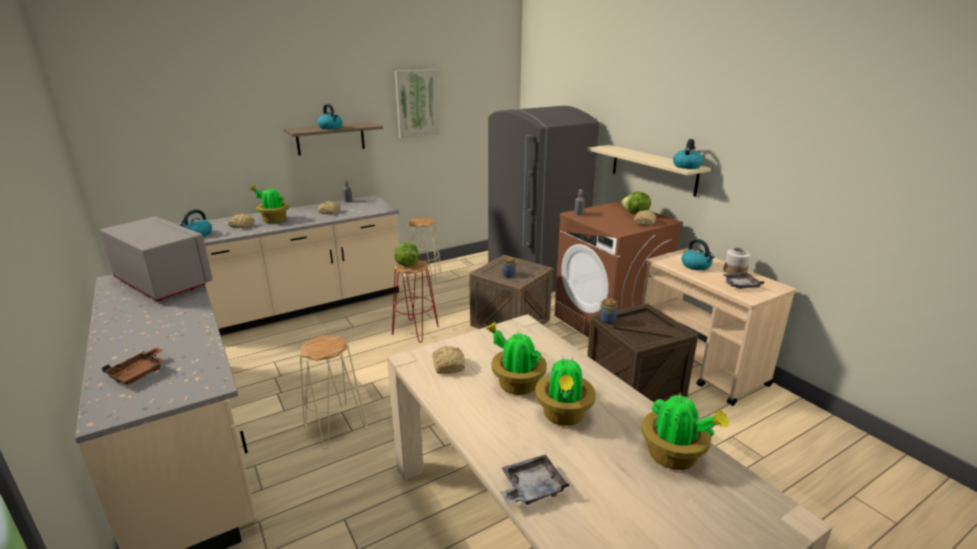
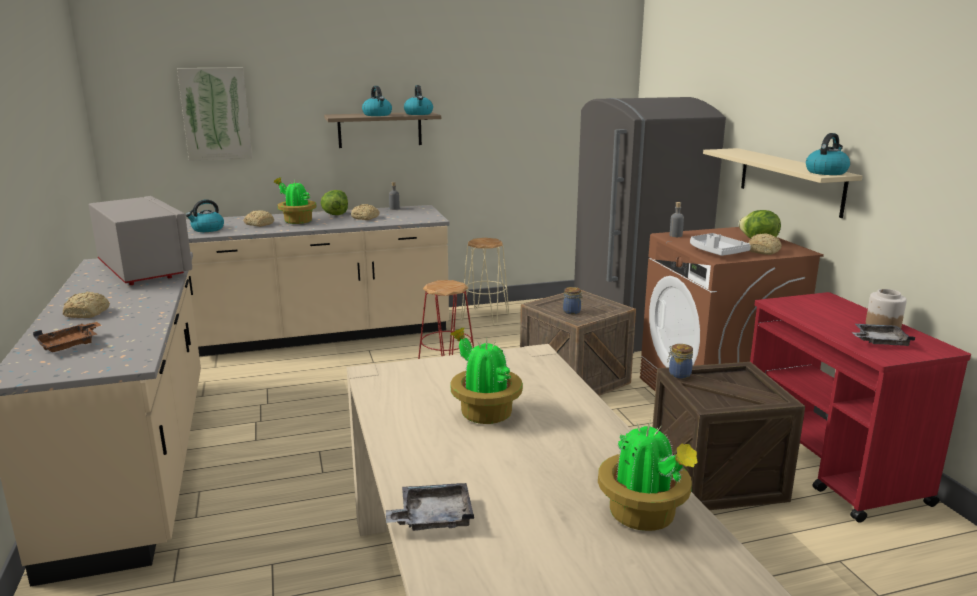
camera: 15 degrees right, 5 degrees down
(336, 427) = (306, 466): beige stool -> none
(406, 264) = (439, 285): lettuce -> lettuce (335, 214)
(417, 103) = (493, 92): picture -> picture (216, 114)
(449, 365) = (414, 384): bread -> bread (88, 313)
(563, 415) = (523, 452): potted plant -> none
(614, 226) = (716, 252): none -> grey tray
(696, 266) = (826, 313): kettle -> kettle (419, 114)
(700, 366) = (830, 466): beige cart -> red cart

